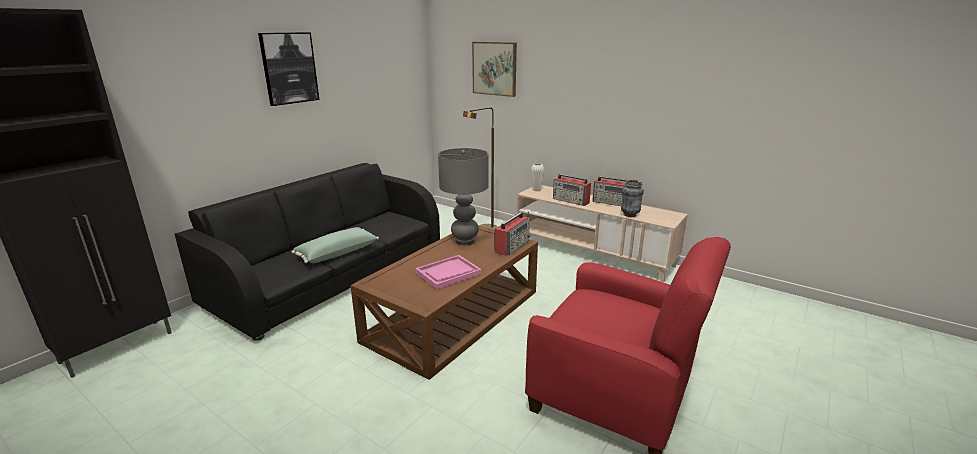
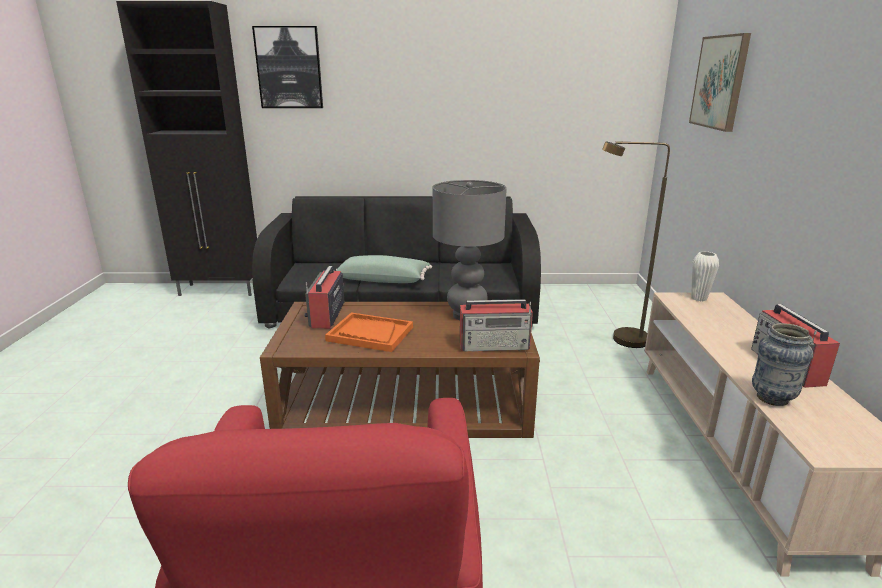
camera: 55 degrees right, 0 degrees up
(289, 68) = (428, 67): picture -> picture (289, 68)
(448, 273) = (370, 334): pink tray -> orange tray
(571, 201) = (714, 333): radio -> radio (327, 315)

